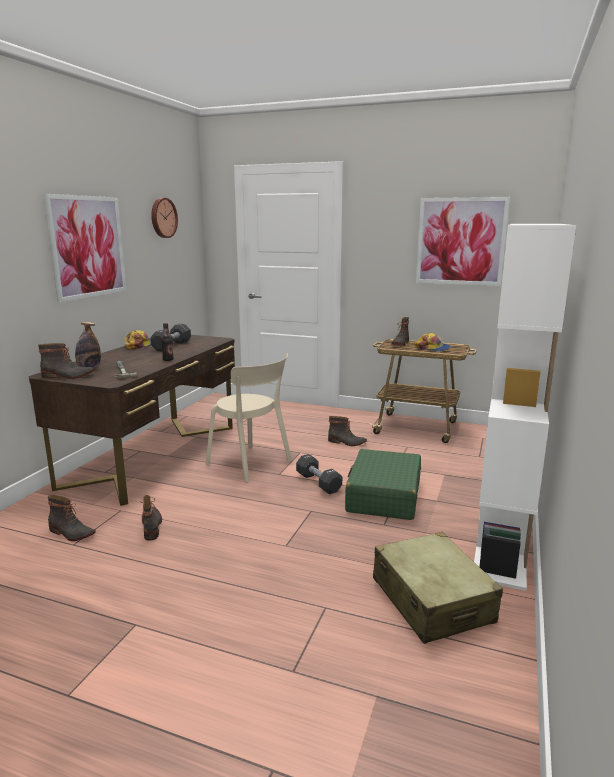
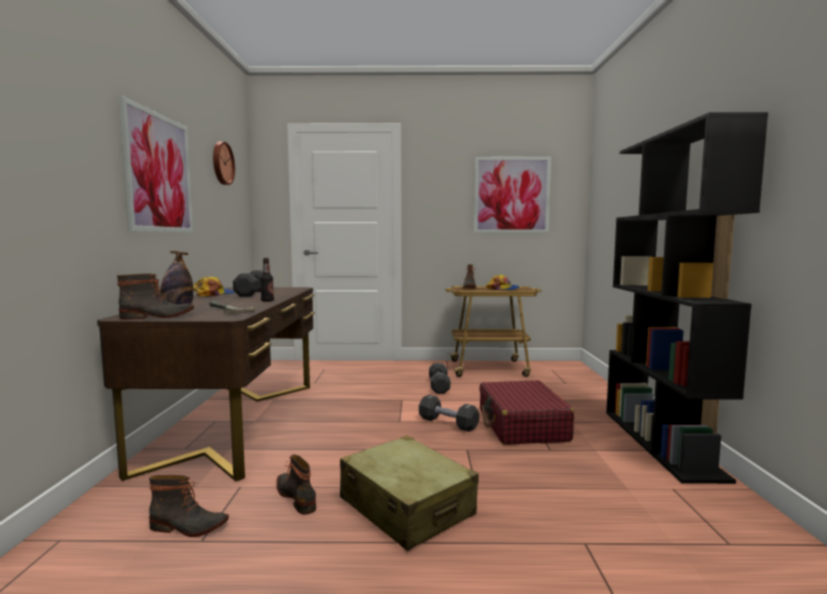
camera: 20 degrees left, 10 degrees down
(251, 464) = (361, 416): beige chair -> none
(346, 442) = (439, 386): boot -> black dumbbell
(383, 496) = (522, 425): green suitcase -> red suitcase
(432, 600) = (673, 511): beige suitcase -> beige suitcase (407, 507)
(502, 537) = (661, 443): white bookcase -> black bookcase

